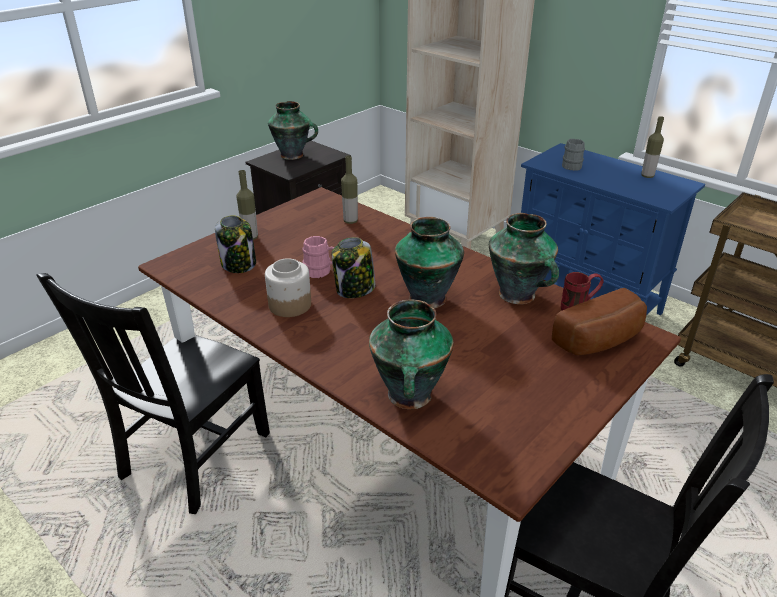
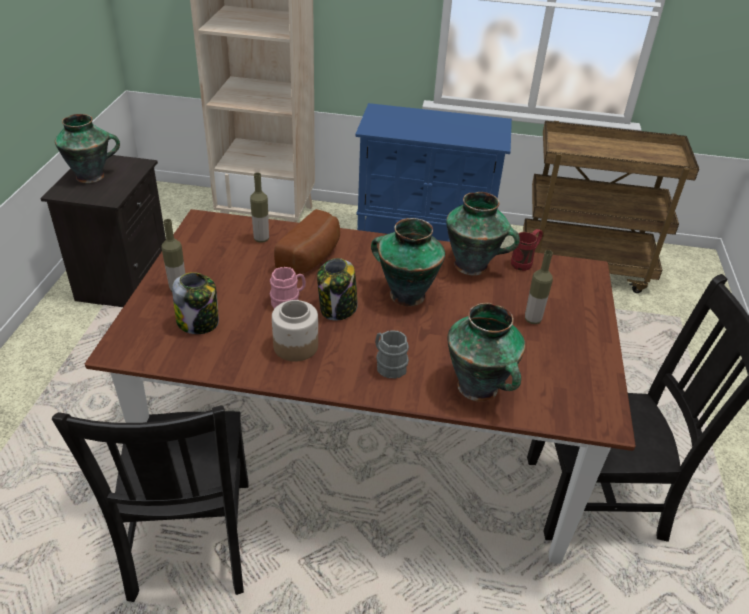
camera: 35 degrees left, 5 degrees up
(570, 165) = (398, 125): grey mug -> grey mug (388, 365)
(601, 341) = (563, 285): bread -> bread (312, 257)
(647, 176) = (465, 121): bottle -> bottle (532, 319)

